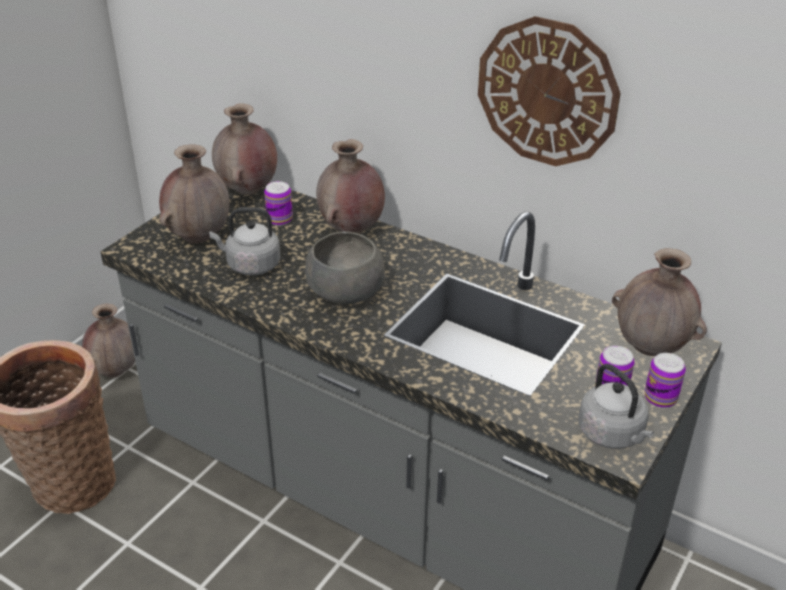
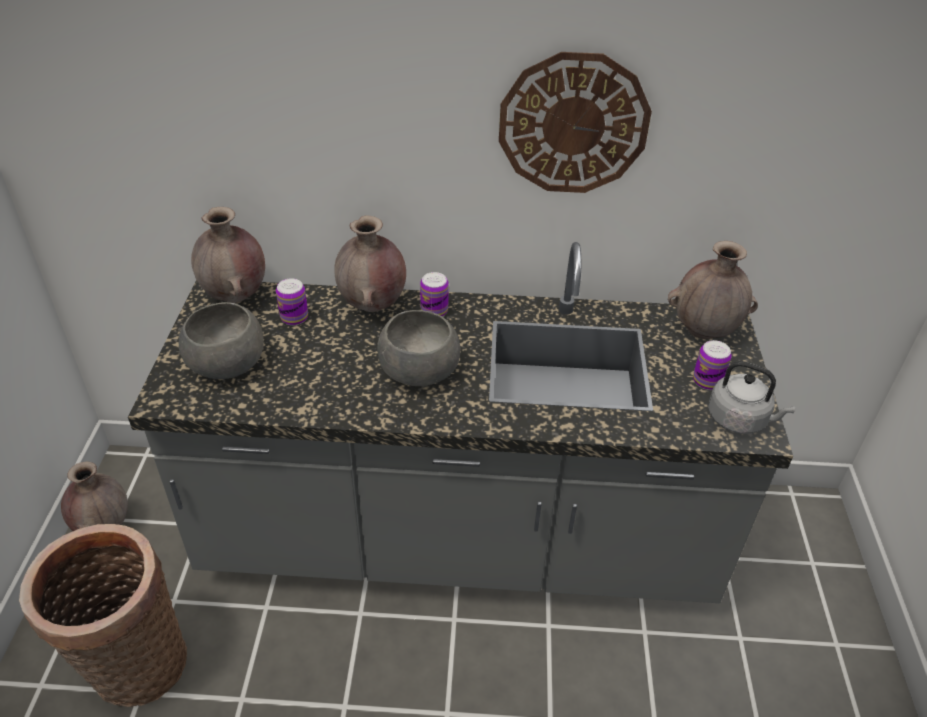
camera: 30 degrees left, 5 degrees up
(199, 236) = (226, 363): brown vase -> grey bowl
(250, 265) = (305, 376): grey kettle -> none
(660, 398) = (745, 373): can -> can (434, 311)

